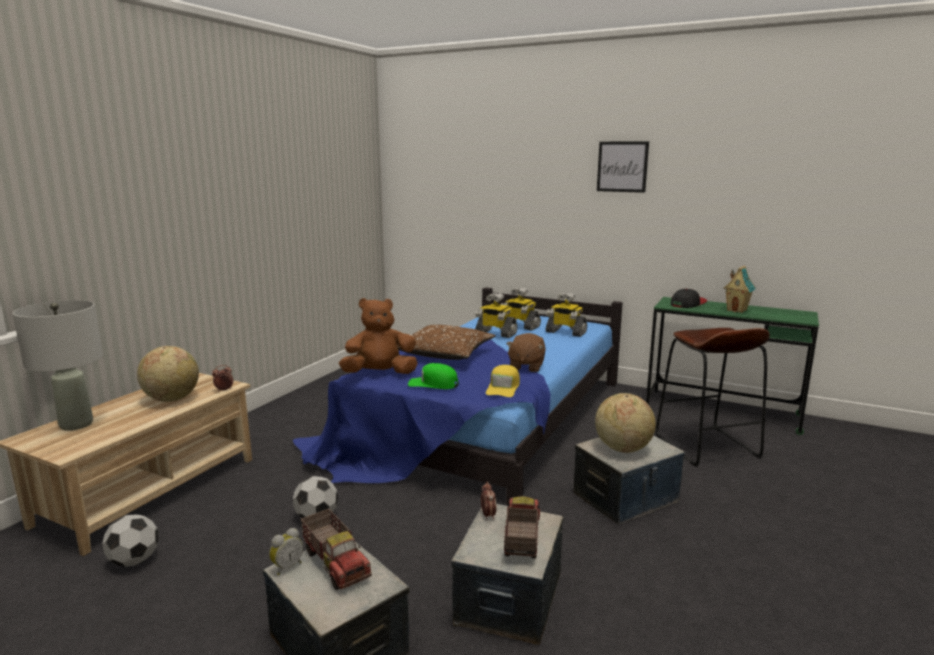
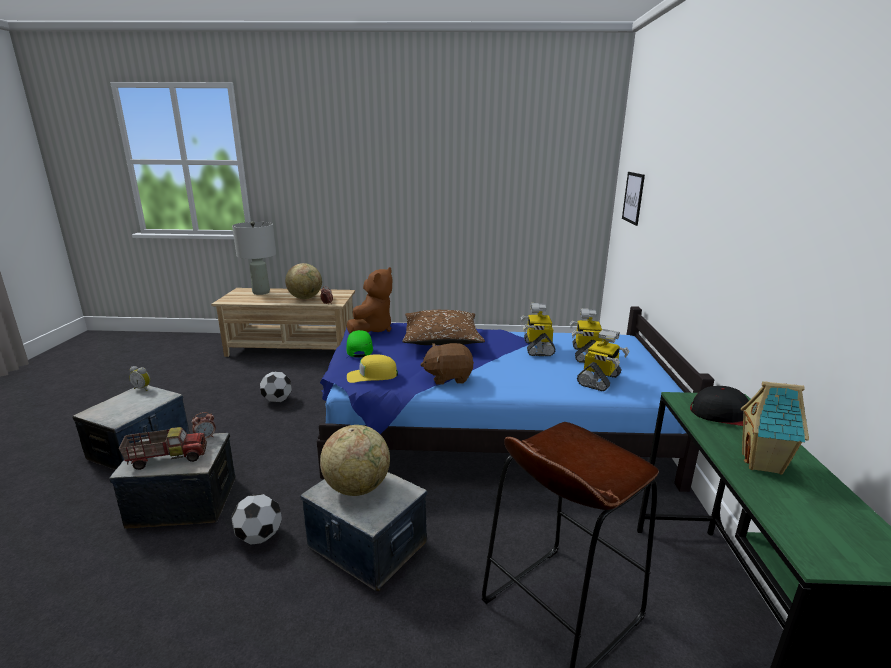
camera: 65 degrees right, 5 degrees up
(134, 560) = (221, 368): football -> football (259, 537)
(336, 563) = (144, 400): toy truck -> none
(380, 374) = (372, 329): brown plush toy -> brown plush toy turned 60 degrees clockwise
(565, 332) = (600, 380): toy robot -> toy robot turned 150 degrees counterclockwise
(622, 166) = (757, 163): picture -> picture (633, 198)

